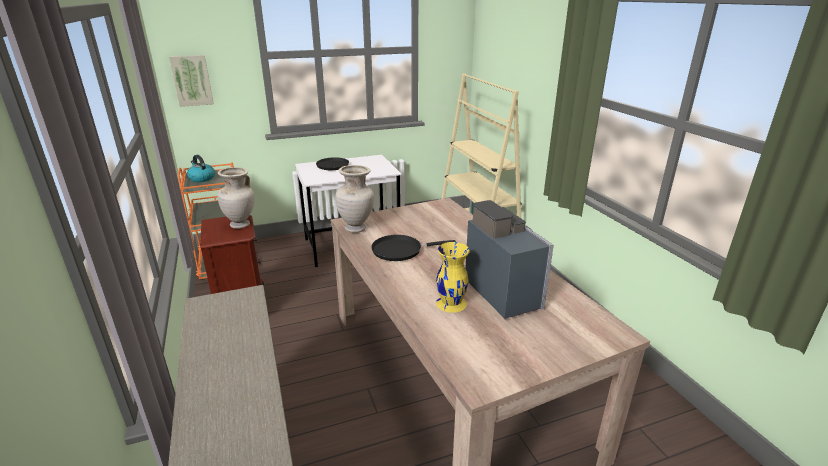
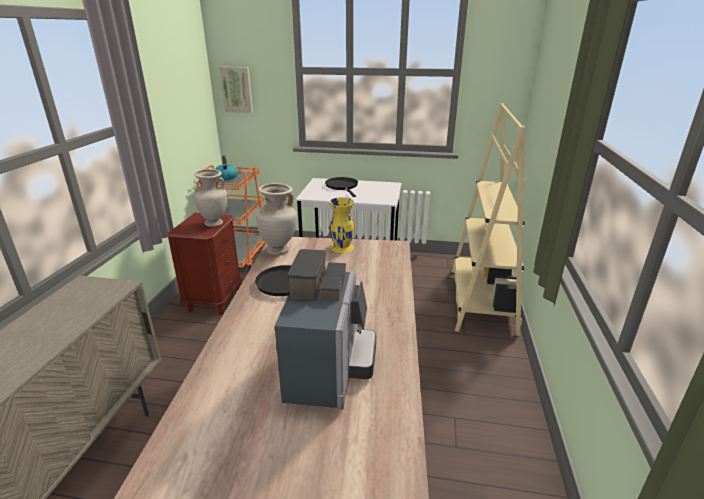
camera: 30 degrees right, 0 degrees up
(451, 303) = (259, 360): yellow vase -> yellow vase (342, 247)

